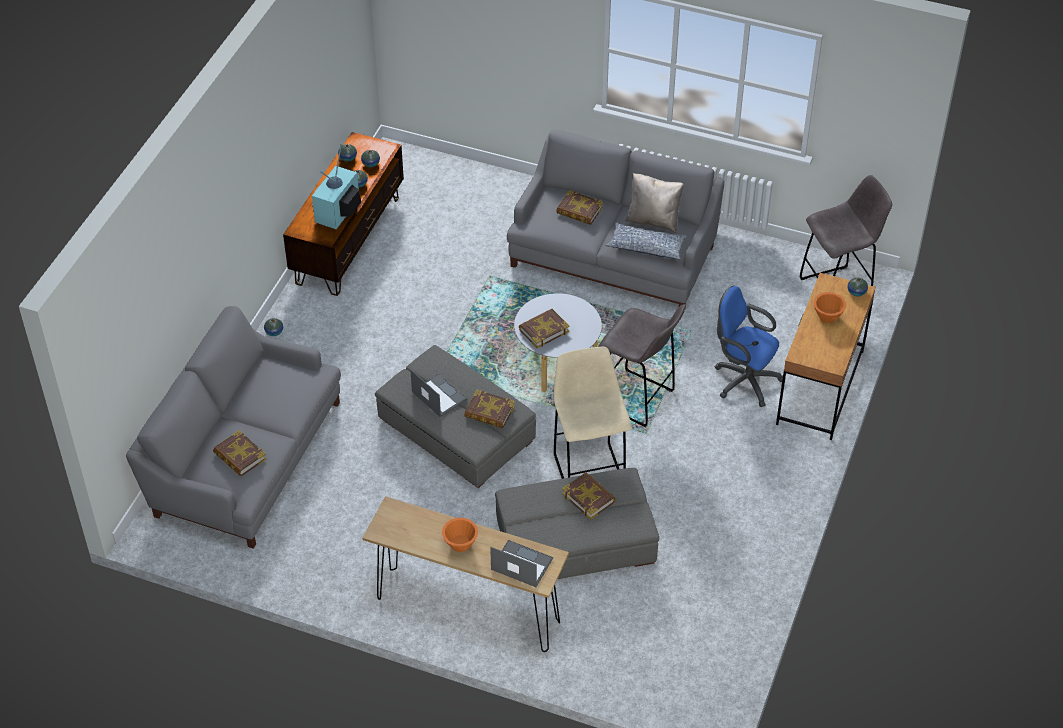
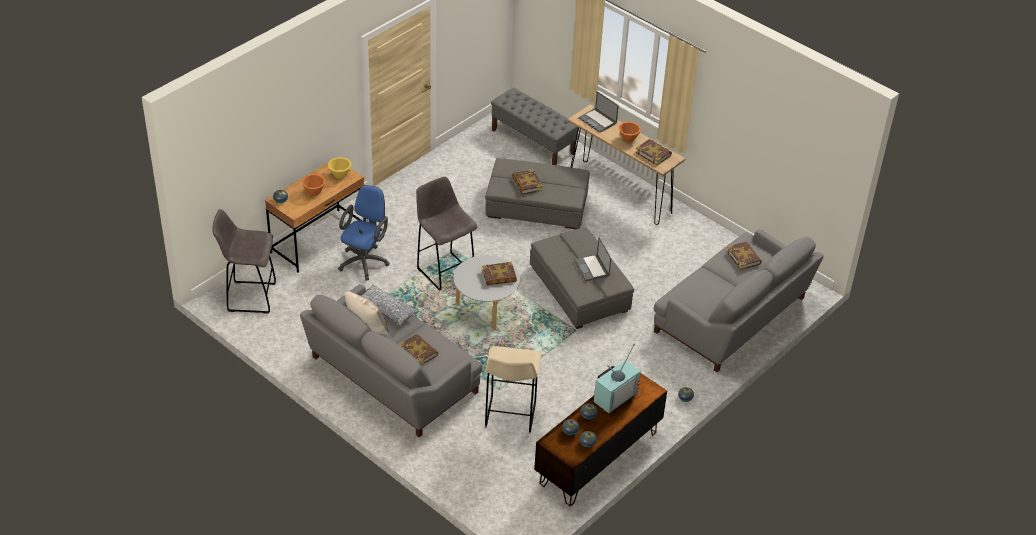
camera: 160 degrees left, 5 degrees down
(489, 412) = (562, 248): book -> book (653, 154)
(588, 468) = (504, 241): beige stool -> beige stool (510, 416)
(642, 662) = (533, 142): none -> grey bench
(743, 380) = (365, 261): blue office chair -> blue office chair turned 120 degrees counterclockwise
(816, 352) = (340, 175): none -> yellow bowl

